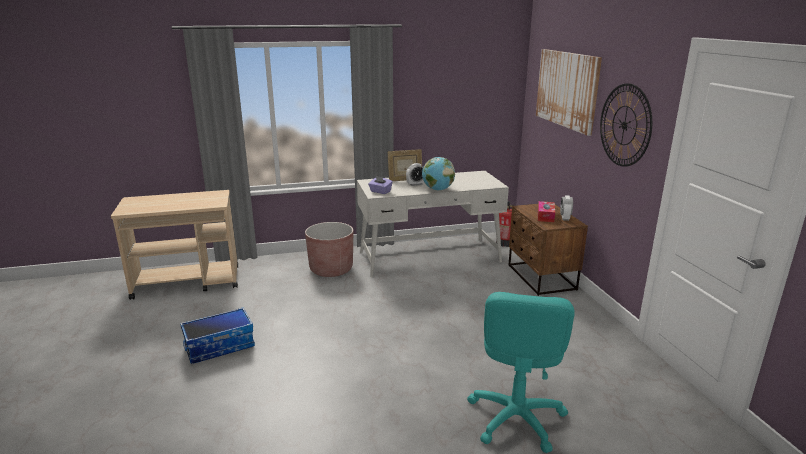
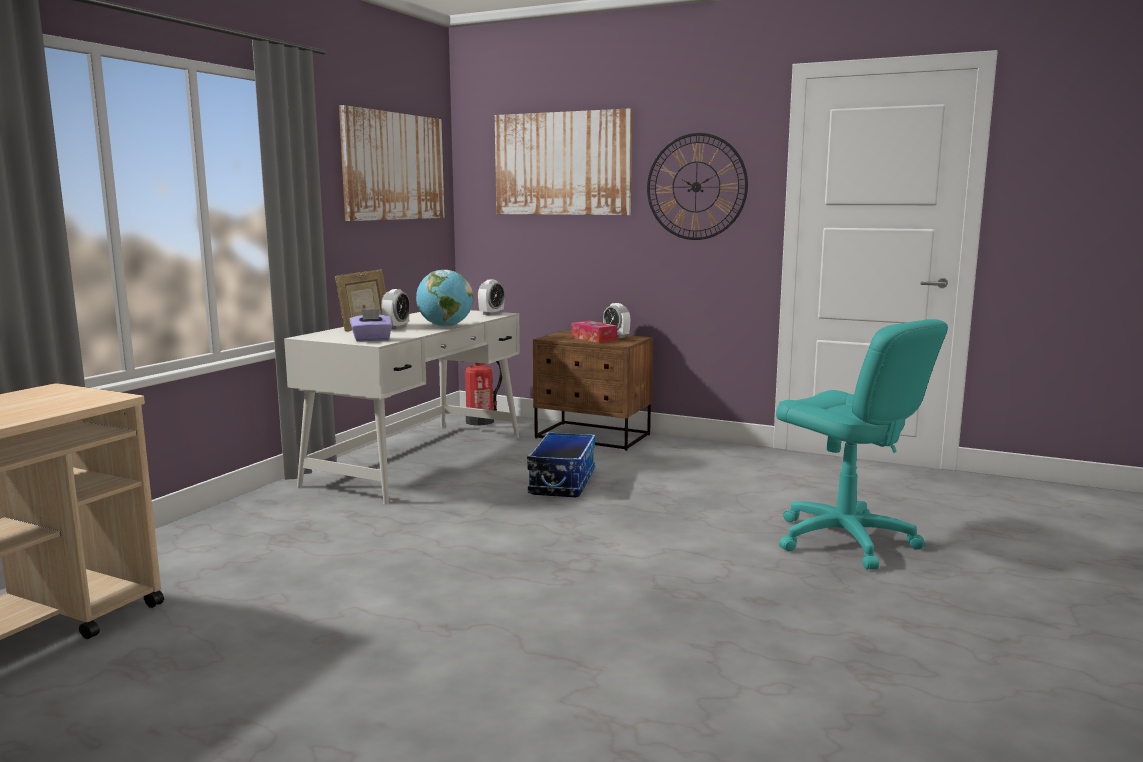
camera: 50 degrees left, 10 degrees down
(220, 346) = (338, 677): storage box -> storage box (561, 482)
(331, 269) = (297, 519): brown planter -> none
(466, 83) = (394, 166): none -> picture
(491, 184) = (491, 314): none -> alarm clock

